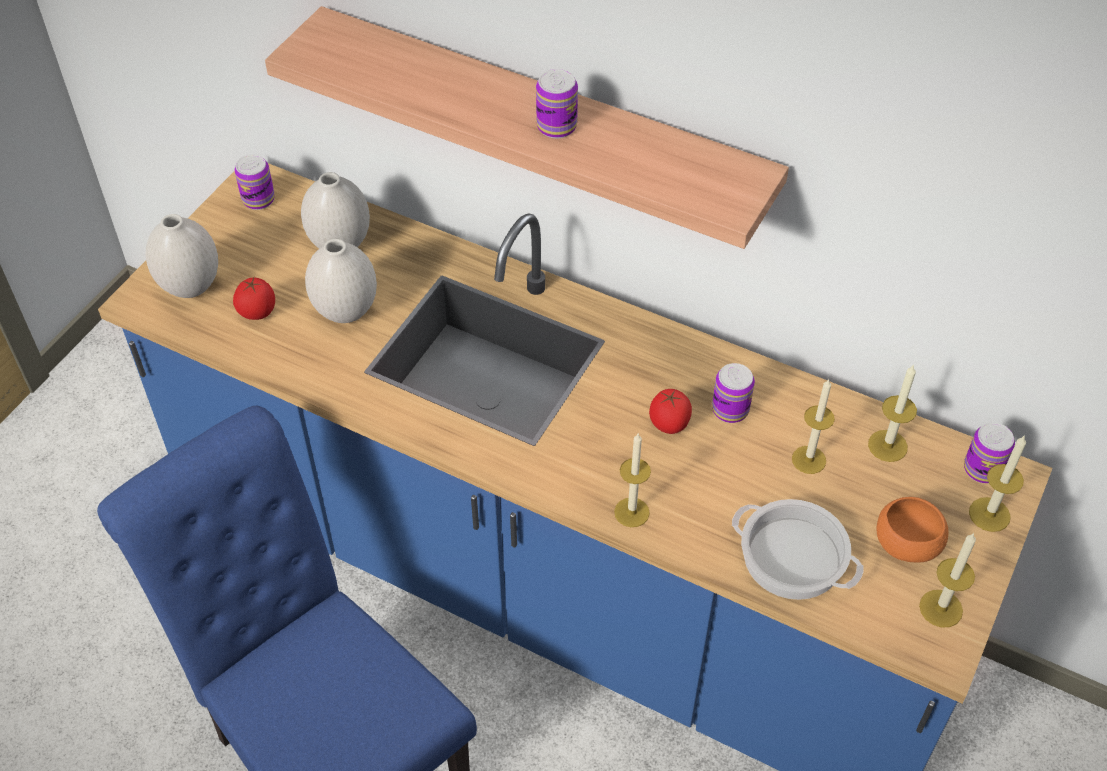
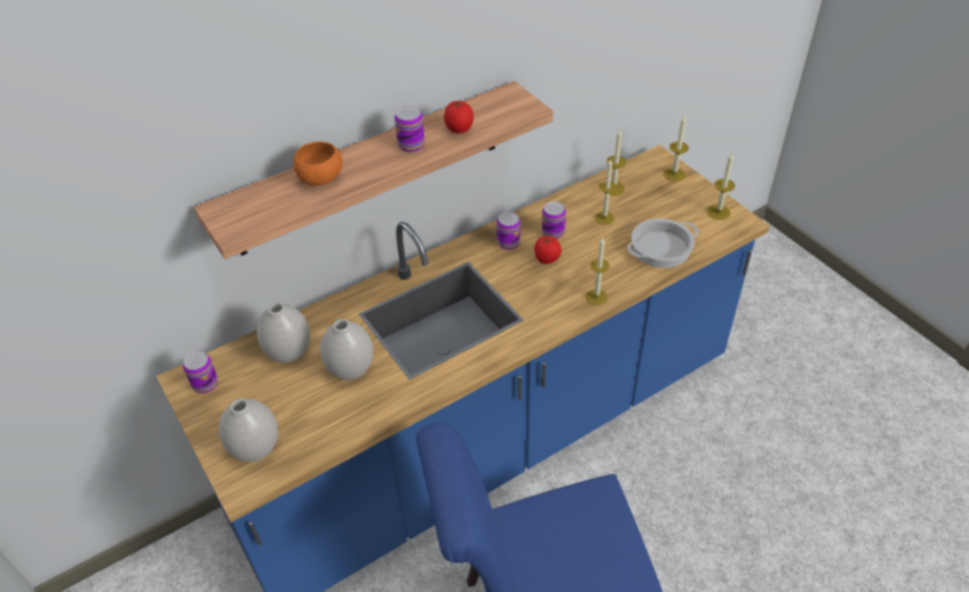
camera: 60 degrees left, 5 degrees down
(257, 313) = (312, 419): tomato -> tomato (459, 130)
(906, 545) = (676, 208): orange bowl -> orange bowl (320, 179)
(982, 469) = (647, 165): can -> can (508, 243)

